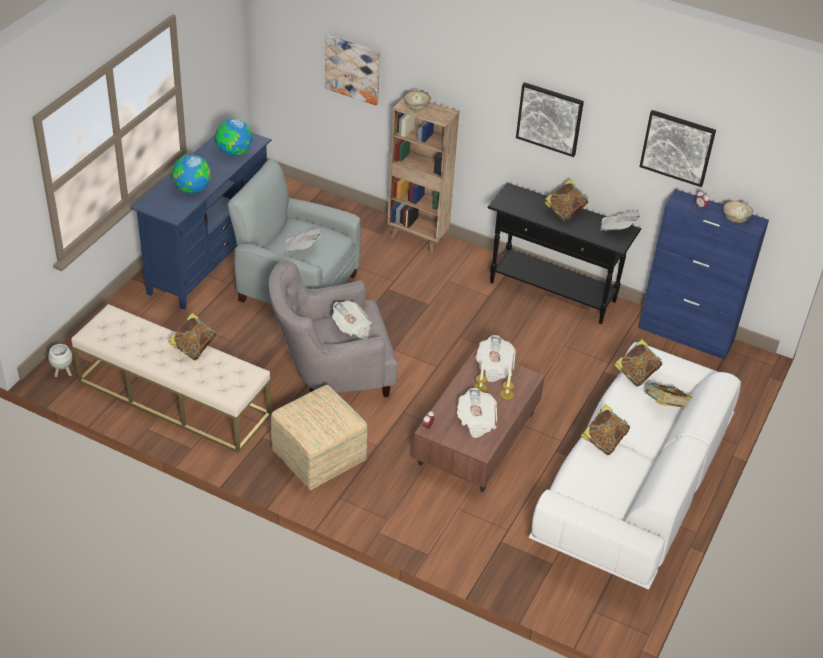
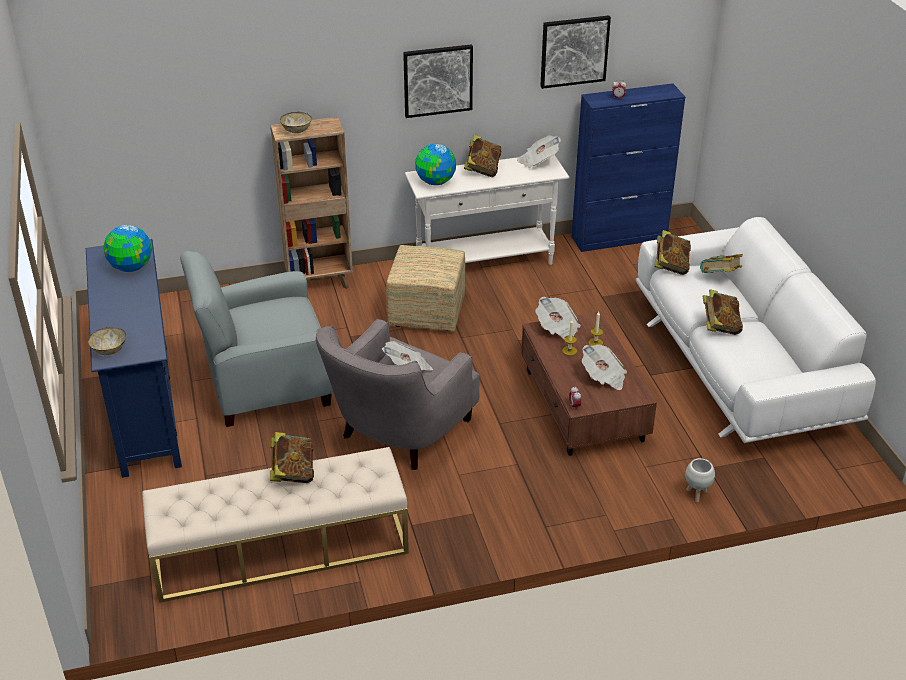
camera: 40 degrees left, 5 degrees down
(63, 373) = (131, 606): white planter -> white planter (696, 494)
(192, 189) = (135, 319): globe -> globe (435, 182)
(301, 248) = (277, 327): newspaper -> none
(318, 458) = (483, 508): ottoman -> ottoman (427, 313)
(353, 69) = (193, 126): picture -> none
(553, 292) = (485, 262): black console table -> white console table
(734, 219) = (652, 93): bowl -> bowl (109, 350)

